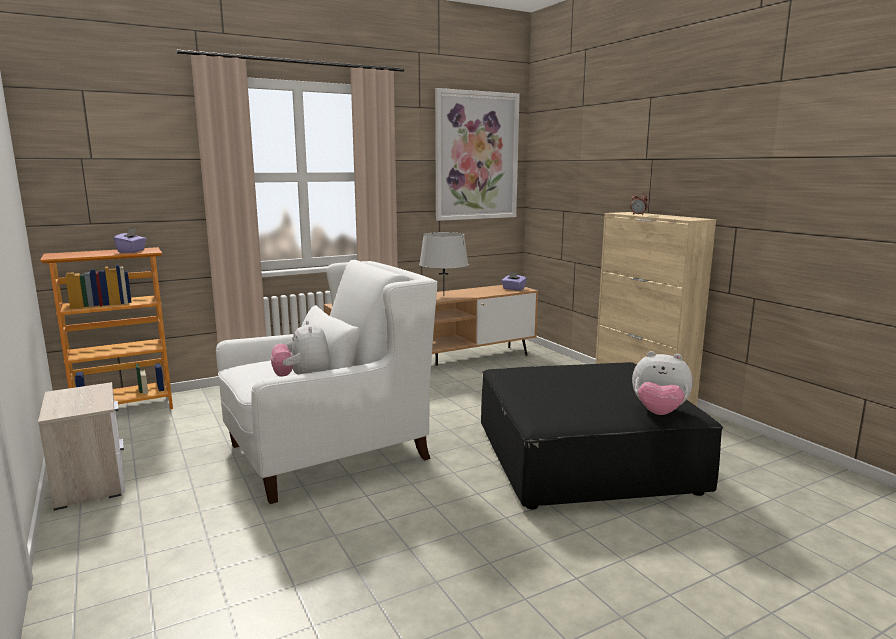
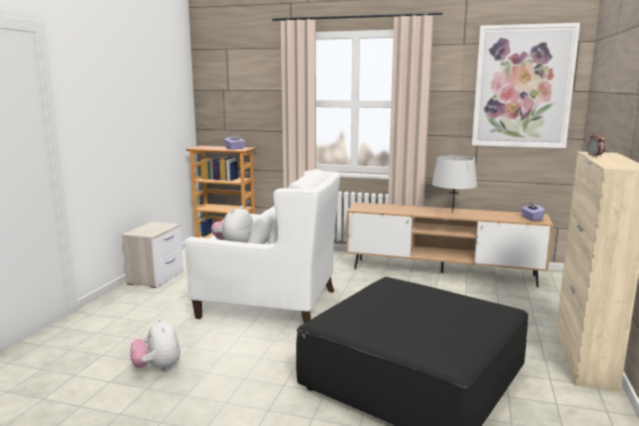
camera: 45 degrees right, 0 degrees up
(659, 413) = (421, 351): plush toy -> plush toy (157, 368)

